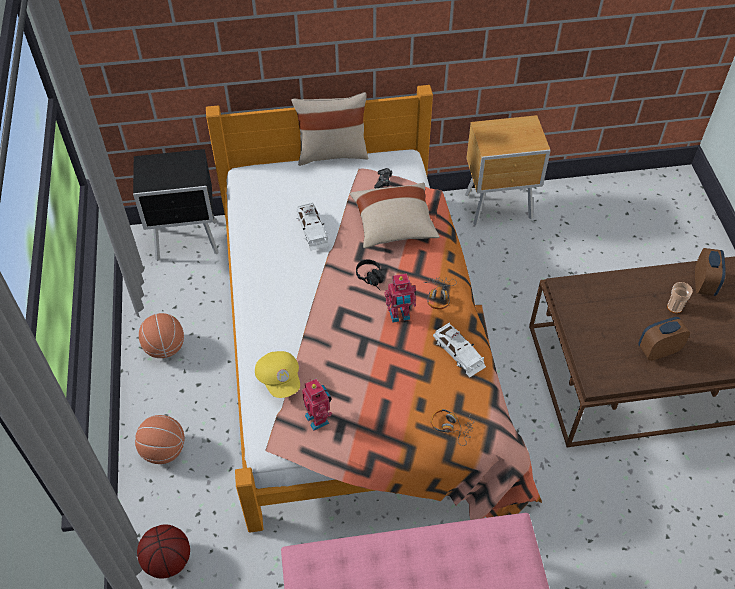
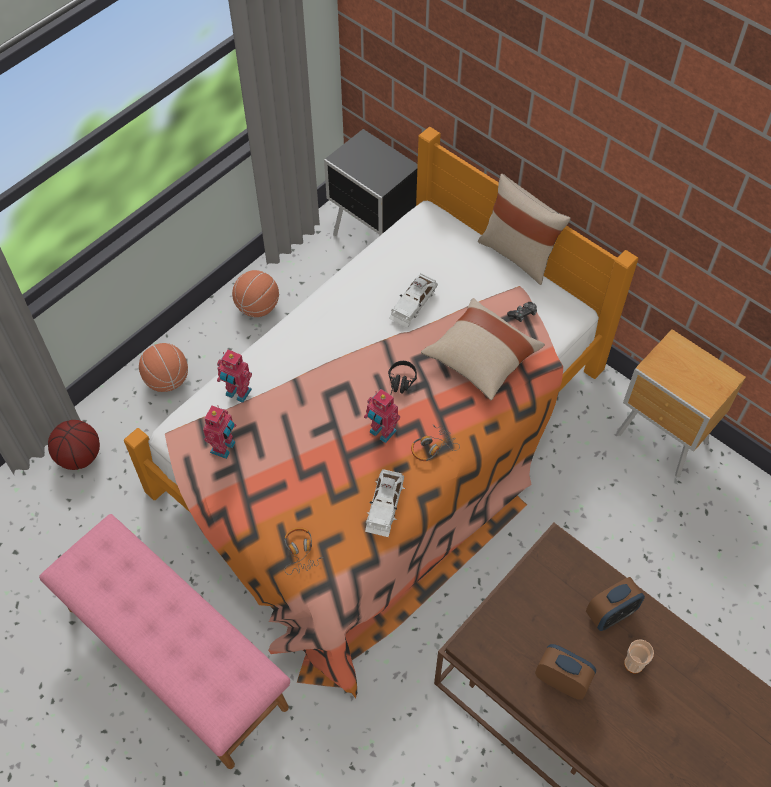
camera: 50 degrees right, 5 degrees up
(280, 379) = (237, 393): yellow cap -> toy robot
(703, 284) = (693, 675): alarm clock -> alarm clock (610, 614)

